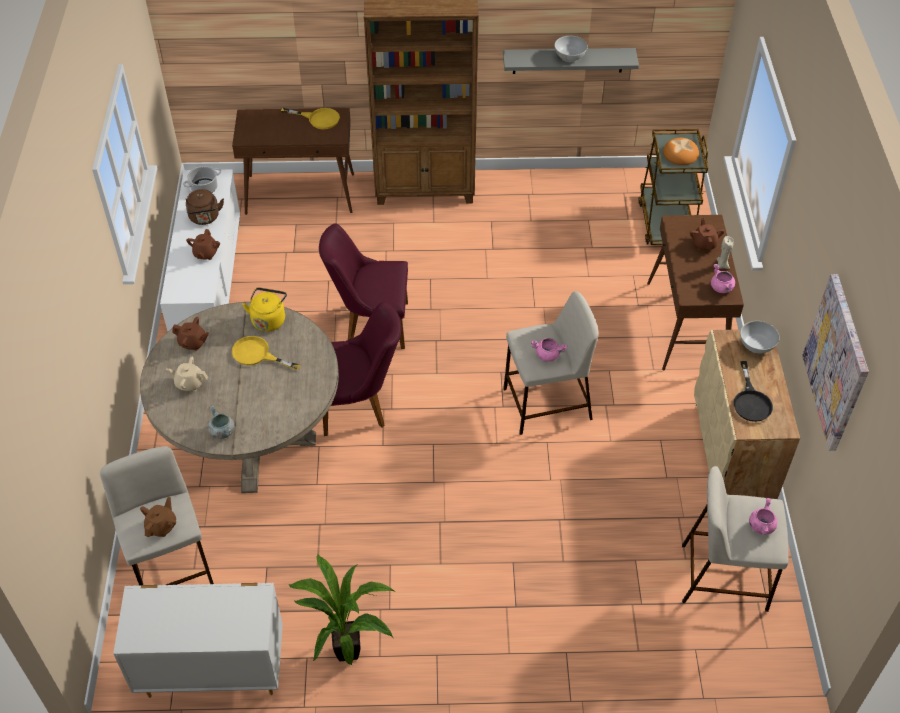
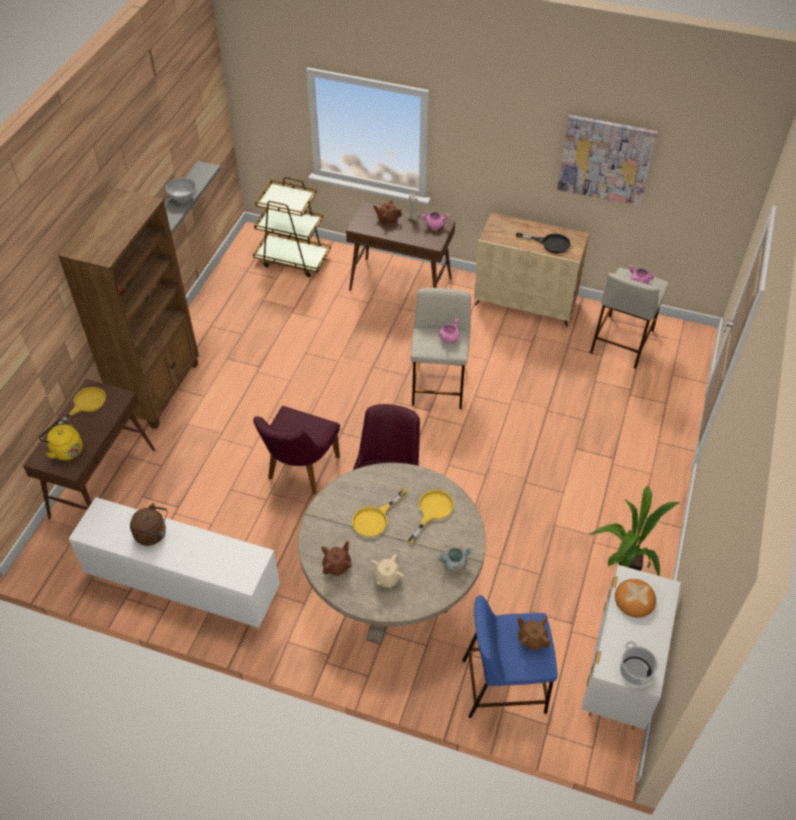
camera: 70 degrees left, 0 degrees up
(171, 565) = (505, 685): beige stool -> blue stool
(204, 187) = (107, 525): cooking pot -> cooking pot (635, 671)
(205, 254) = (204, 543): brown teapot -> none
(269, 319) = (335, 501): yellow kettle -> yellow kettle (65, 450)
(282, 397) = (432, 511): none -> yellow frying pan
(680, 154) = (288, 199): bread -> bread (635, 600)
(756, 346) = (503, 224): white bowl -> none

